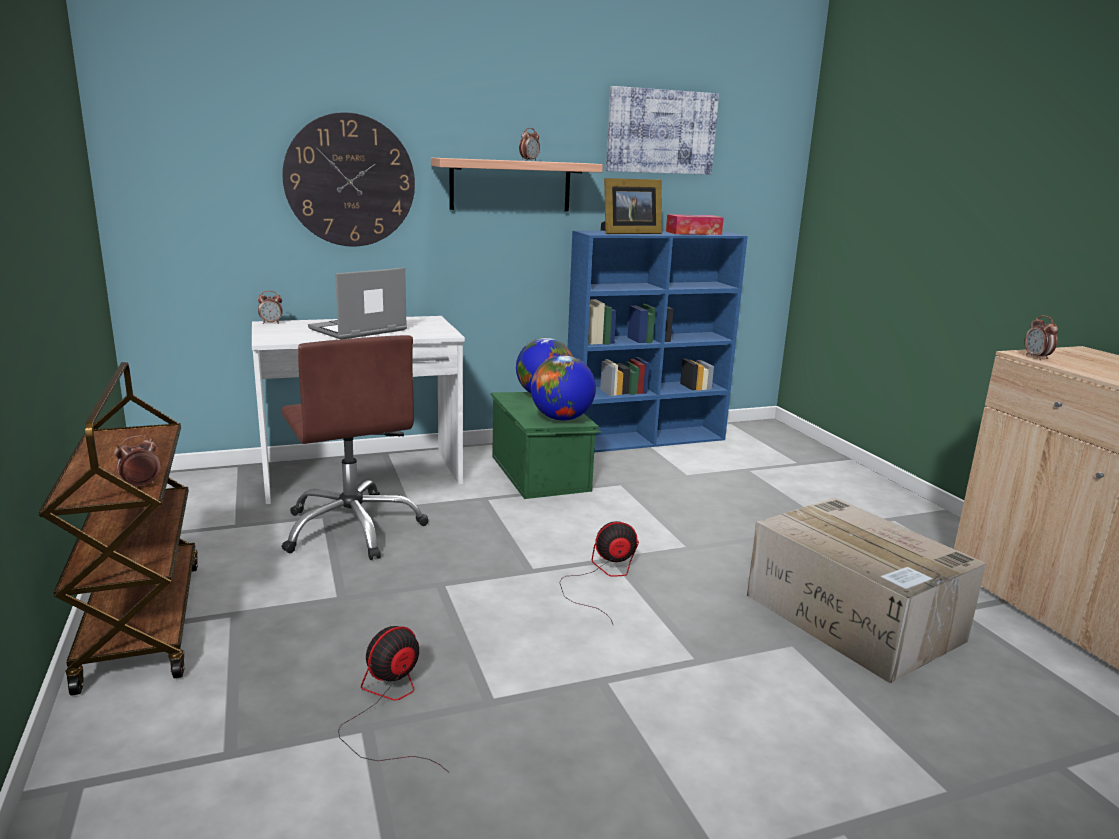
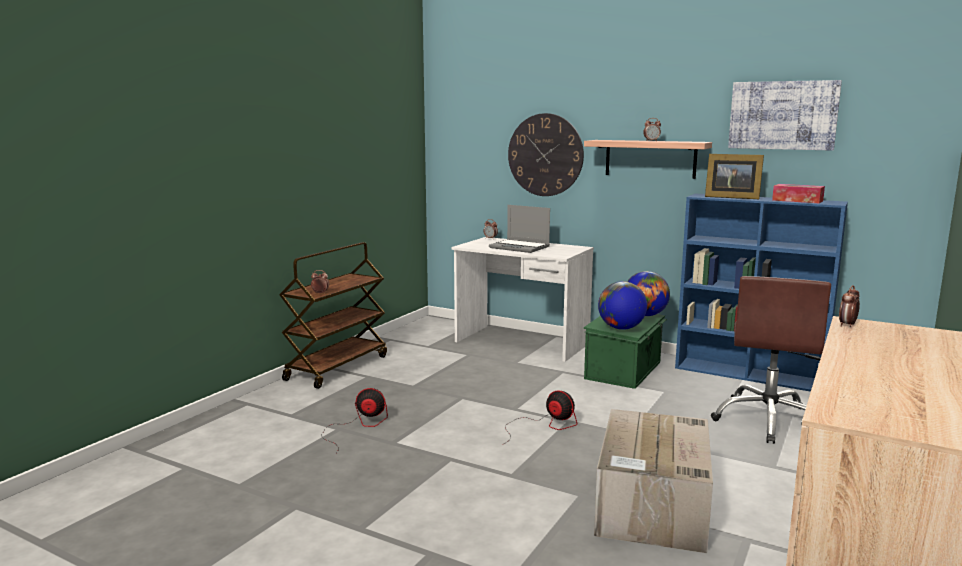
camera: 50 degrees right, 5 degrees down
(353, 528) = (471, 363): brown office chair -> brown office chair (768, 420)
(358, 330) = (520, 247): laptop -> laptop turned 150 degrees counterclockwise

